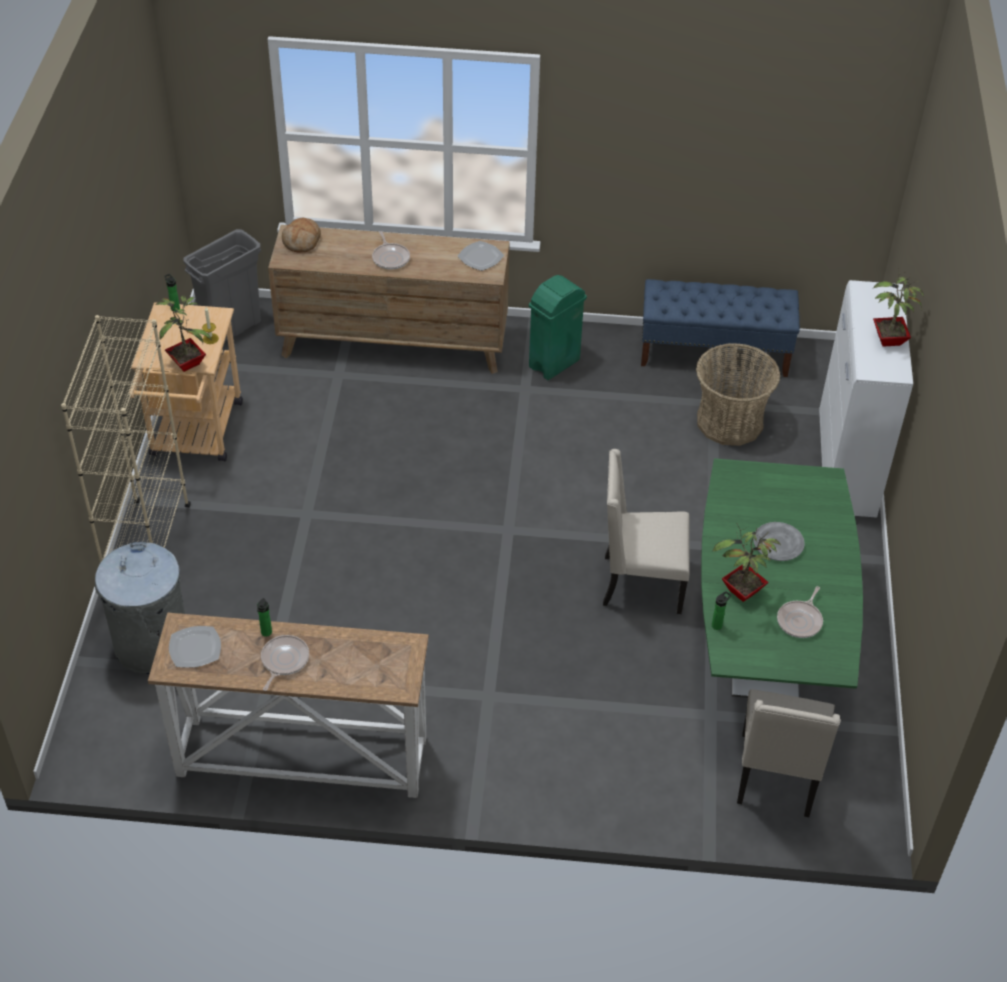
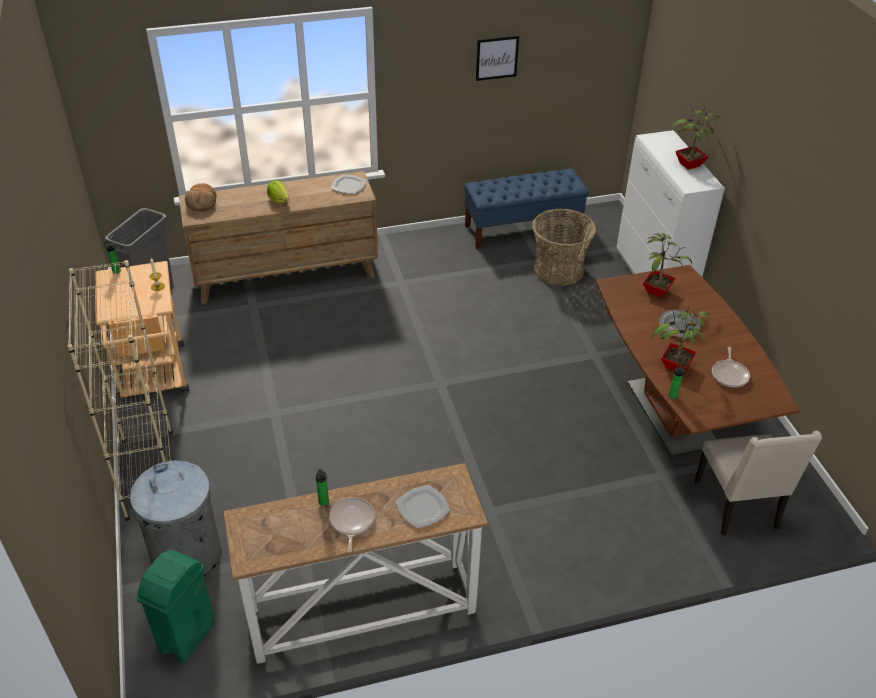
camera: 20 degrees left, 5 degrees down
(188, 363) = (147, 308): potted plant -> potted plant (657, 290)
(194, 648) = (264, 535): plate -> plate (422, 507)
(390, 258) = (279, 199): frying pan -> lettuce
(553, 363) = (413, 261): green trash can -> green trash can (186, 637)
(640, 583) = (558, 395): beige chair -> none
(699, 139) = (497, 58): none -> picture
(764, 646) = (671, 414): green dining table -> brown dining table

